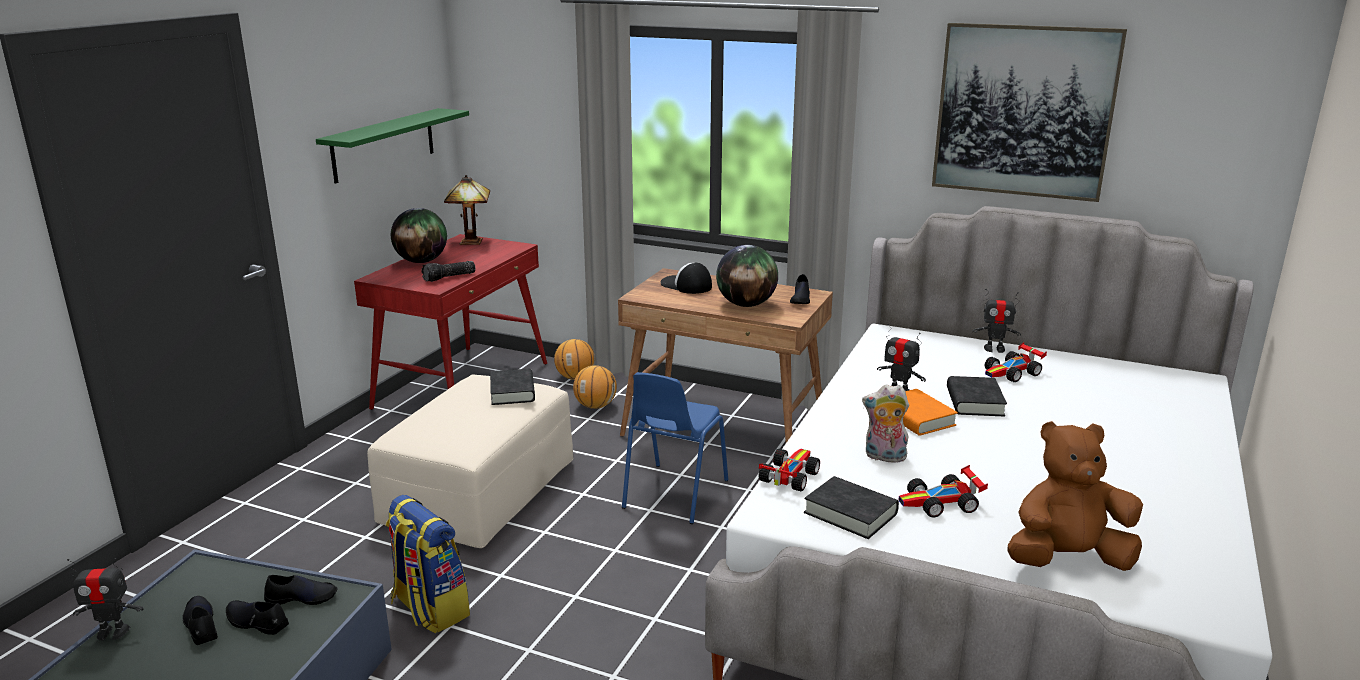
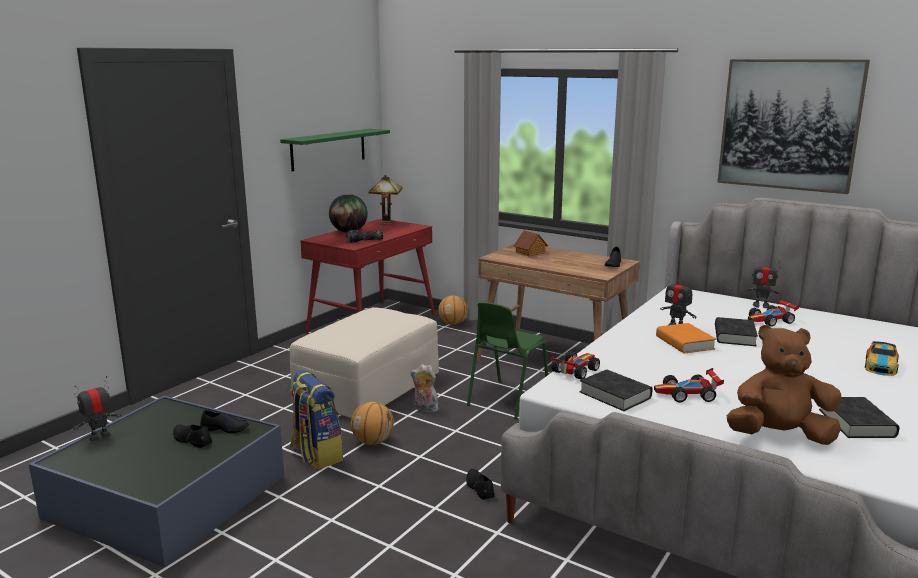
camera: 10 degrees right, 5 degrees down
(112, 632) = (99, 436): toy robot -> toy robot turned 135 degrees clockwise
(201, 625) = (156, 438): black shoe -> black shoe (479, 488)
(512, 392) = (396, 317): black book -> black book (856, 423)
(595, 406) = (463, 342): basketball -> basketball (373, 442)
(673, 494) = (507, 400): blue chair -> green chair
(686, 285) = (530, 253): cap -> toy house
(746, 304) = (571, 265): globe -> none
(884, 457) = (652, 364): plush toy -> plush toy (424, 409)
(1158, 435) = (880, 366): none -> toy car

